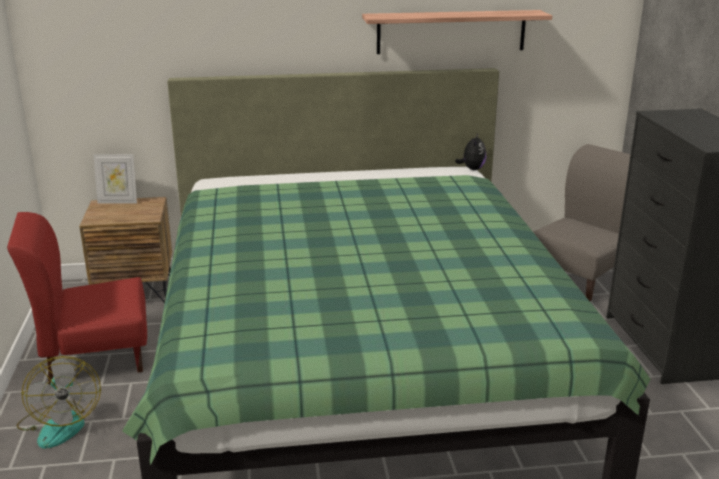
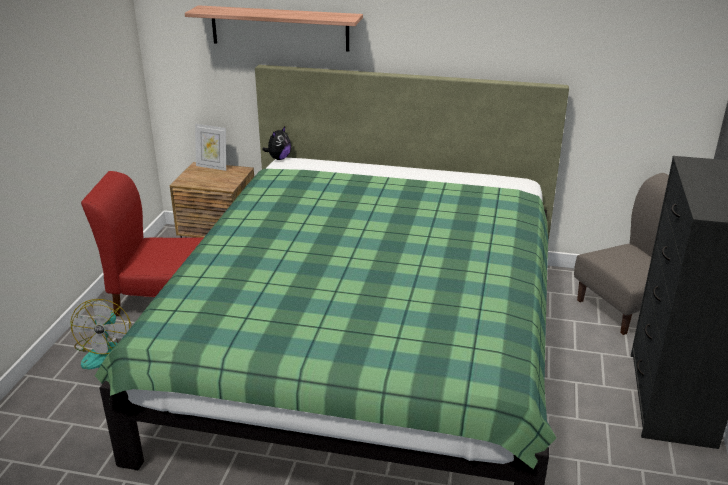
camera: 20 degrees right, 5 degrees up
(451, 32) = (525, 44): shelf -> shelf (279, 28)
(472, 169) = (530, 182): plush toy -> plush toy (279, 158)

